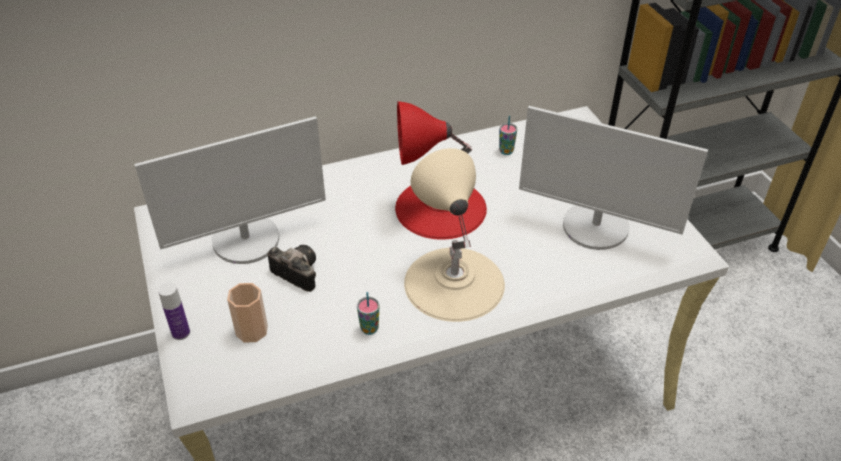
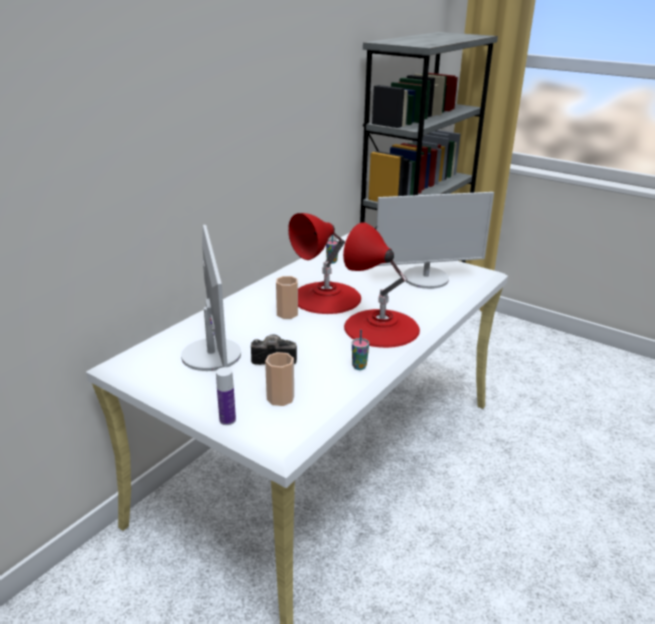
camera: 35 degrees left, 15 degrees down
(246, 240) = (212, 355): monitor -> monitor turned 45 degrees counterclockwise
(373, 214) = (287, 313): none -> cup
(453, 283) = (381, 327): beige table lamp -> red table lamp

